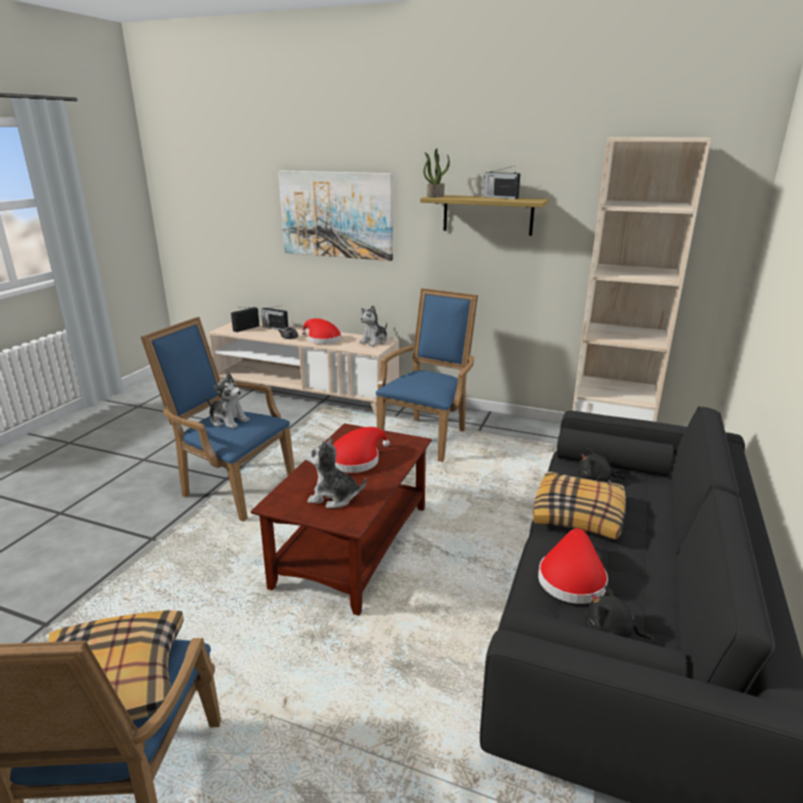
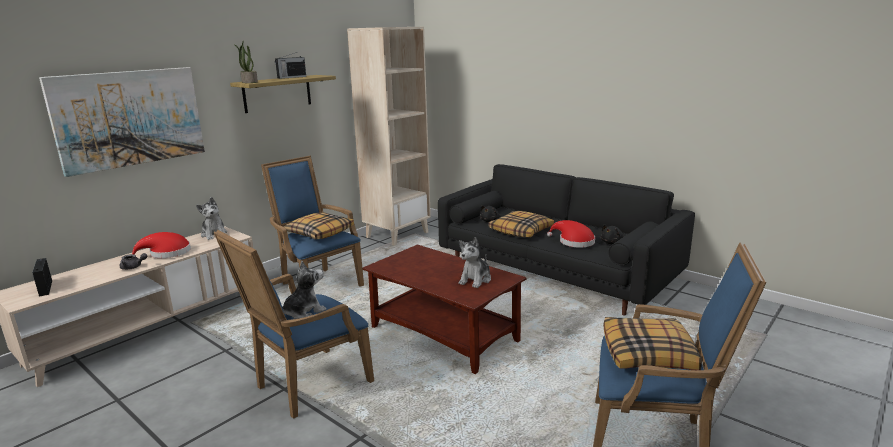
camera: 70 degrees left, 5 degrees down
(275, 328) = (79, 272): radio -> none
(357, 460) = (428, 268): red hat -> none
(426, 381) = (319, 233): none -> pillow

